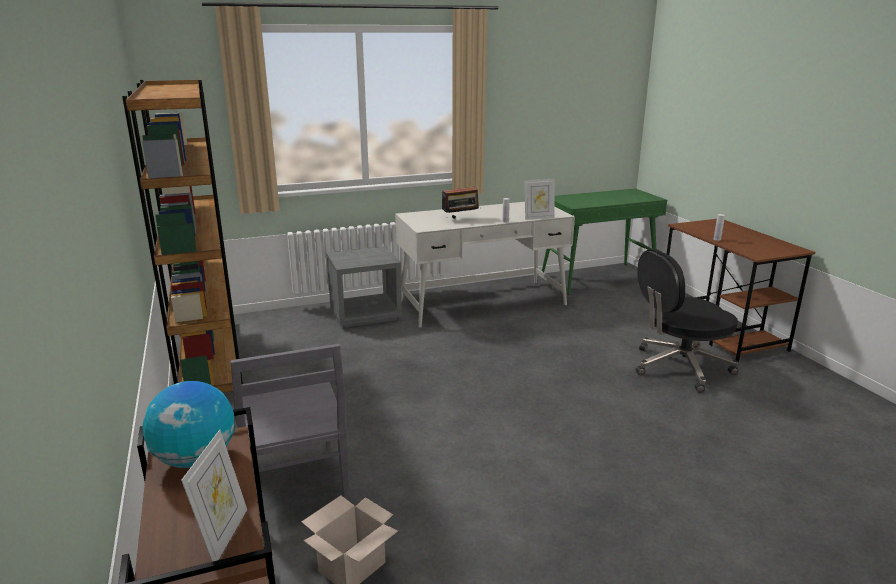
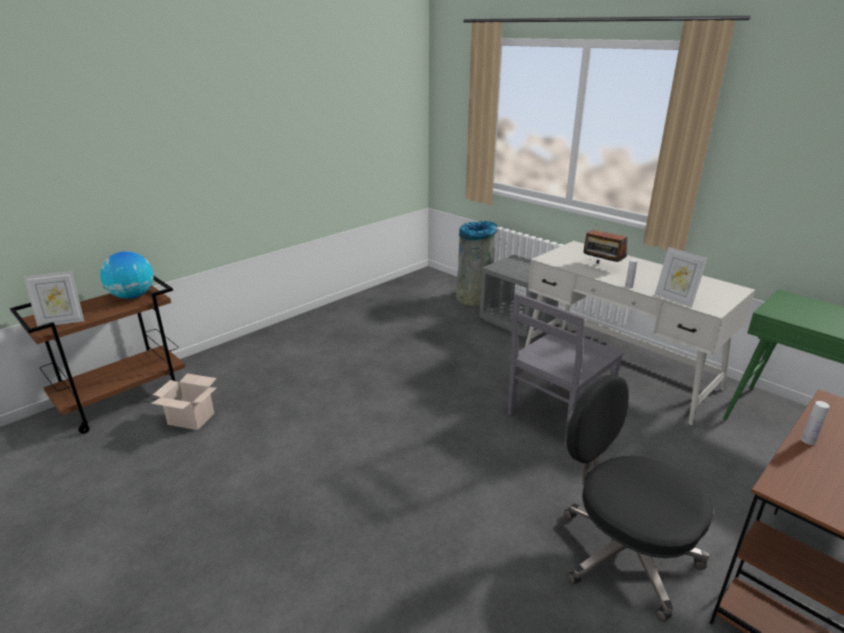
camera: 65 degrees right, 5 degrees up
(209, 363) = (385, 295): brown bookcase -> none
(291, 319) = (474, 297): none -> grey trash can
(295, 485) = (265, 372): grey chair -> grey chair (557, 413)

